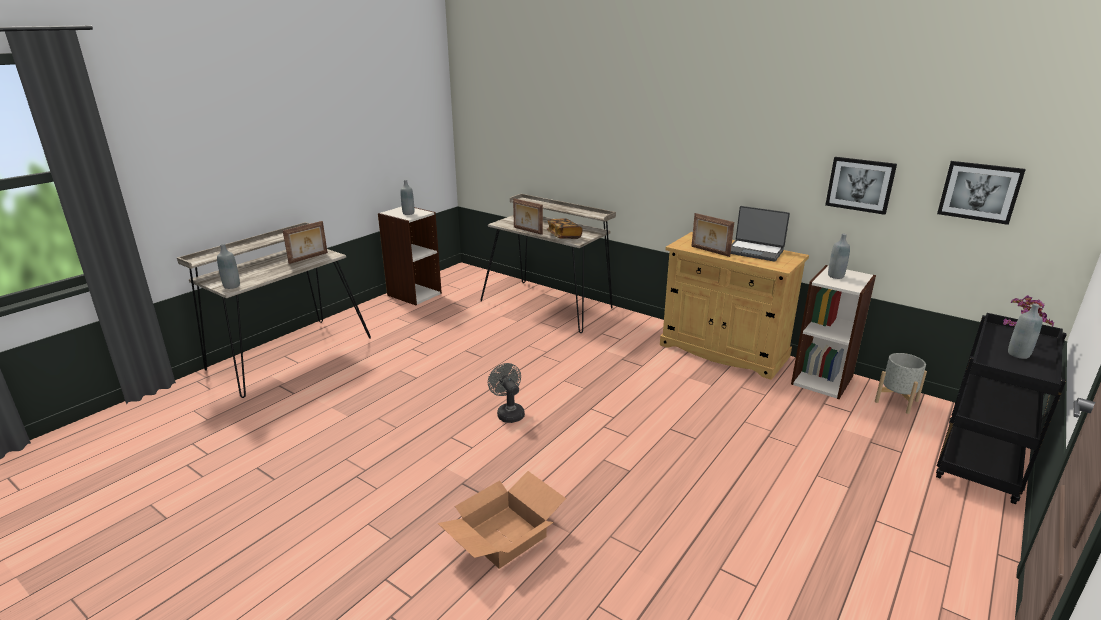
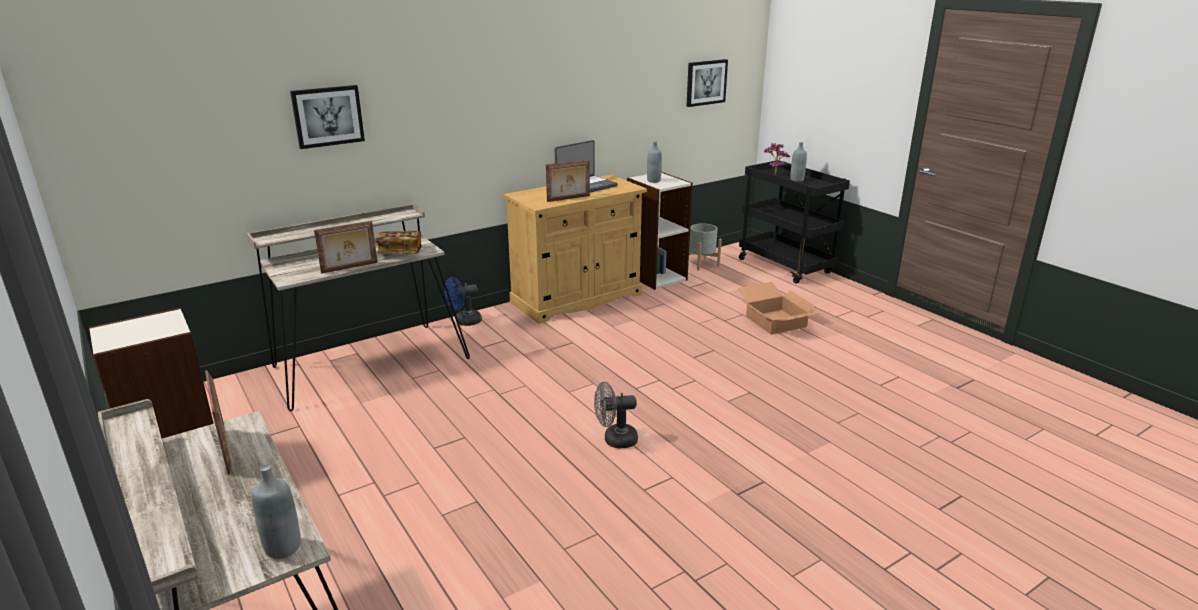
camera: 70 degrees left, 0 degrees up
(408, 213) = (149, 328): grey bottle -> none
(504, 537) = (830, 480): cardboard box -> cardboard box (777, 322)
(633, 318) = (464, 322): none -> blue fan
(860, 184) = (637, 98): picture -> picture (328, 116)

